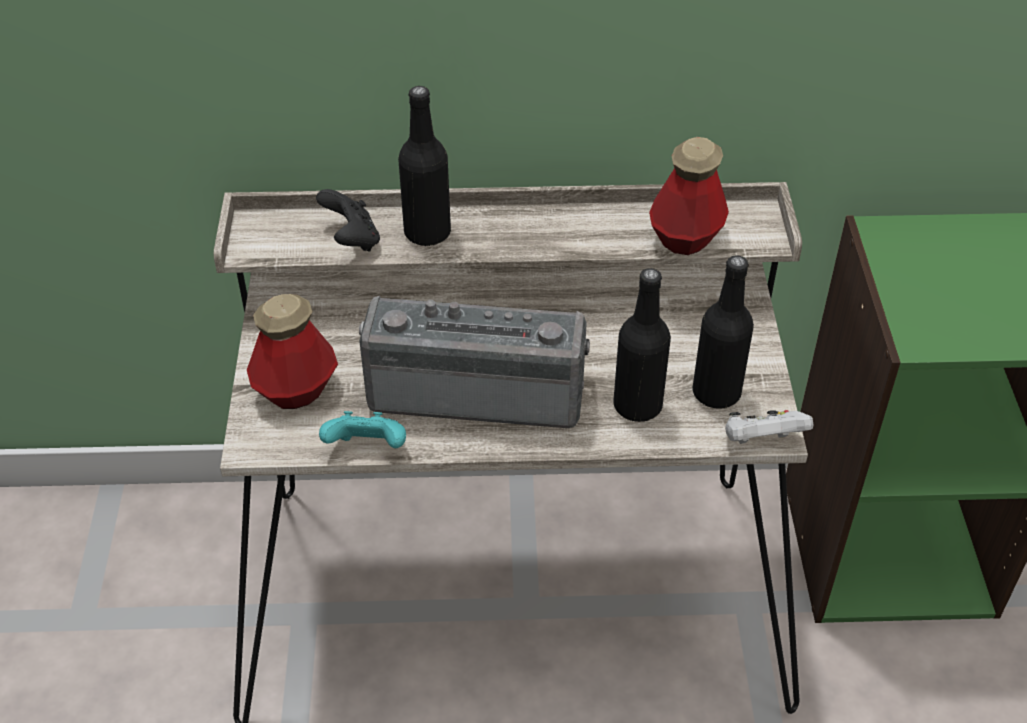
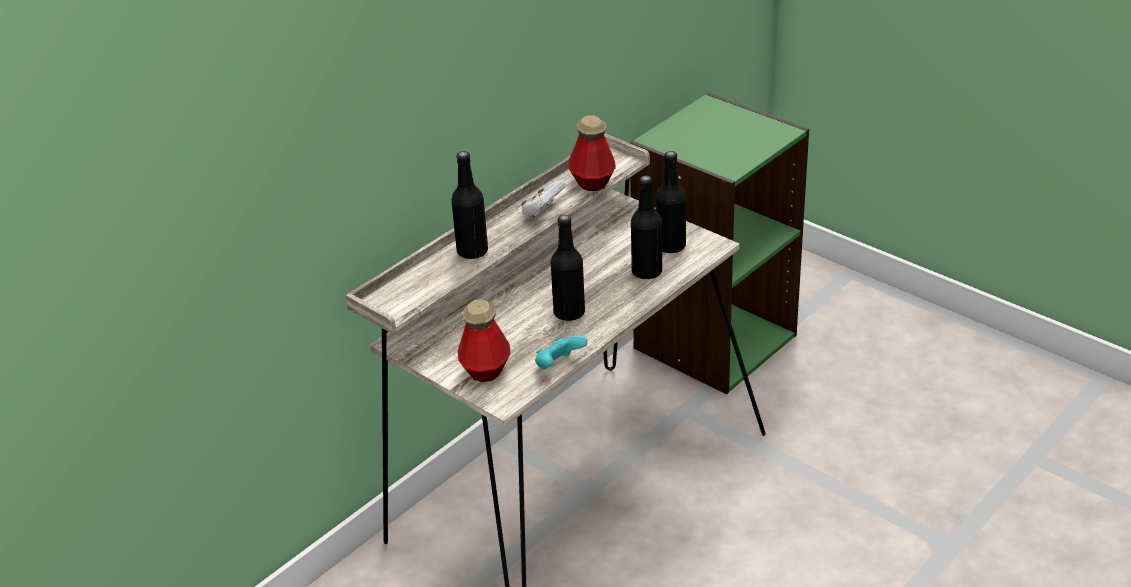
camera: 45 degrees left, 10 degrees down
(352, 240) = (441, 277): black game controller -> none
(477, 389) = (569, 313): radio -> black bottle
(761, 441) = (715, 250): white game controller -> white game controller (543, 211)

